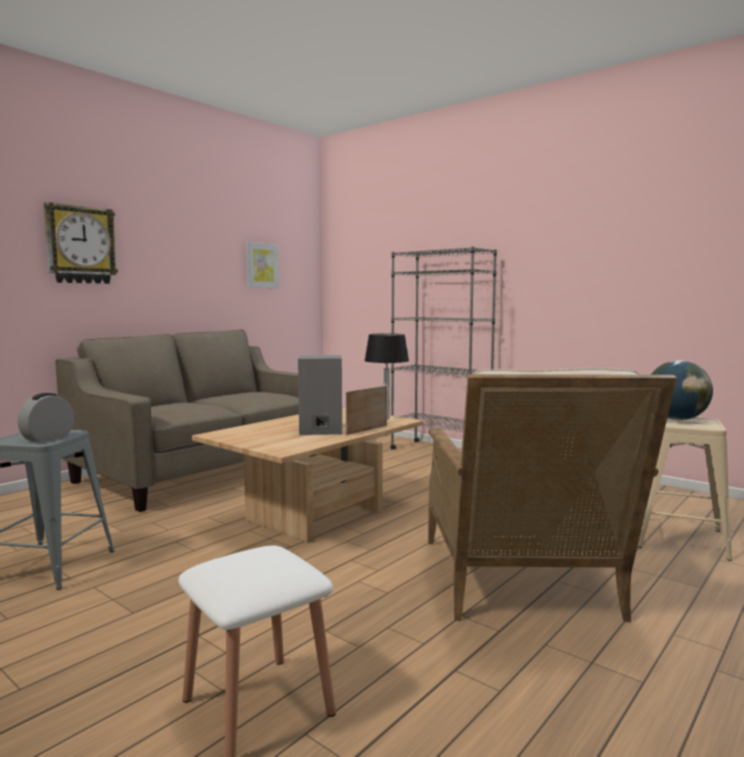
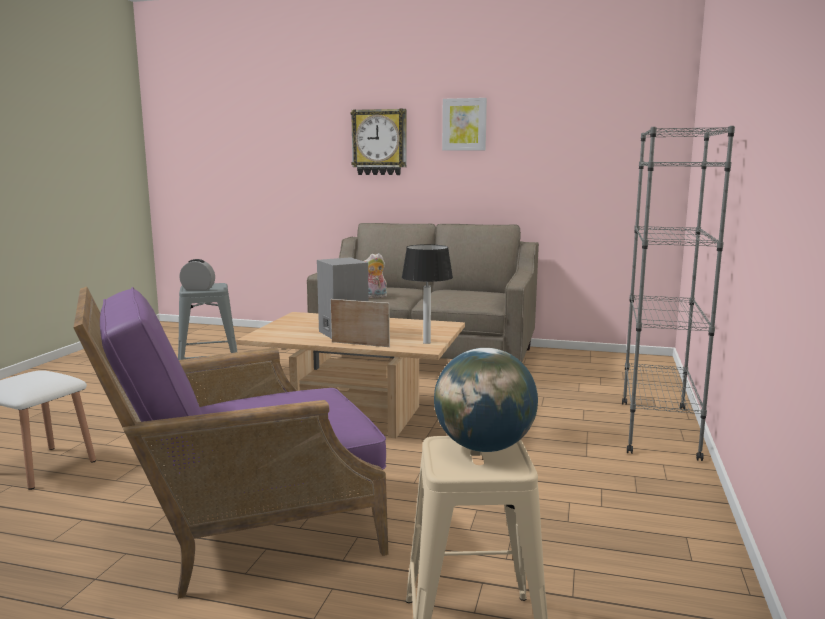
camera: 65 degrees right, 5 degrees up
(197, 410) = (375, 297): none -> plush toy
(261, 265) = (581, 150): picture -> picture (464, 124)
(525, 586) = (243, 532): beige armchair -> purple armchair

